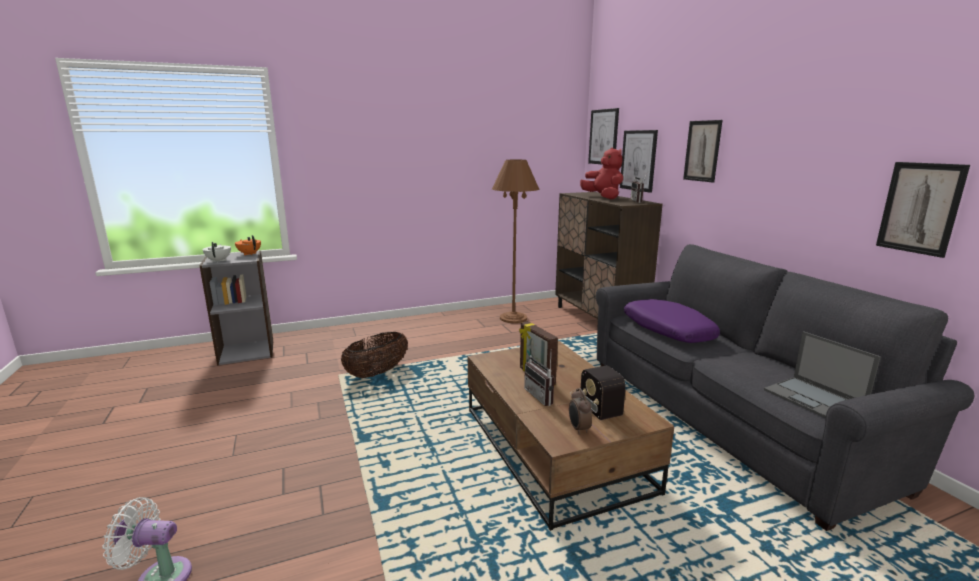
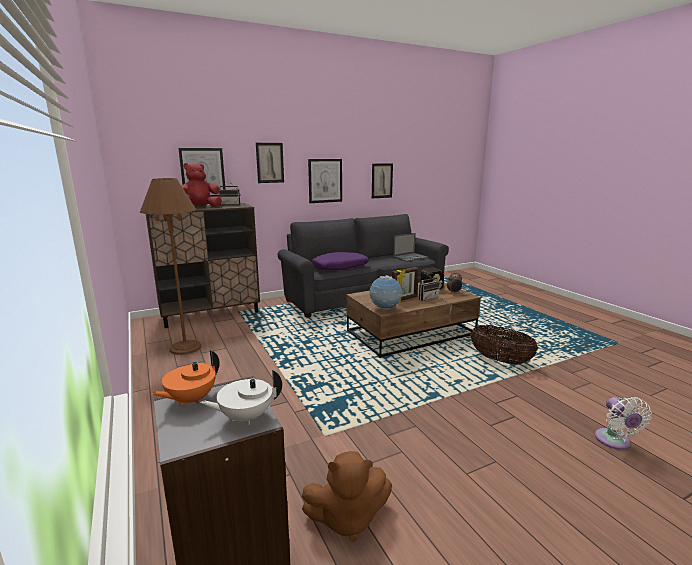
camera: 95 degrees left, 0 degrees up
(249, 380) = (347, 518): none -> brown plush toy
(377, 373) = (318, 410): basket -> basket (500, 360)
(493, 359) = (385, 309): none -> globe
(603, 137) = (141, 153): picture -> picture (325, 180)

